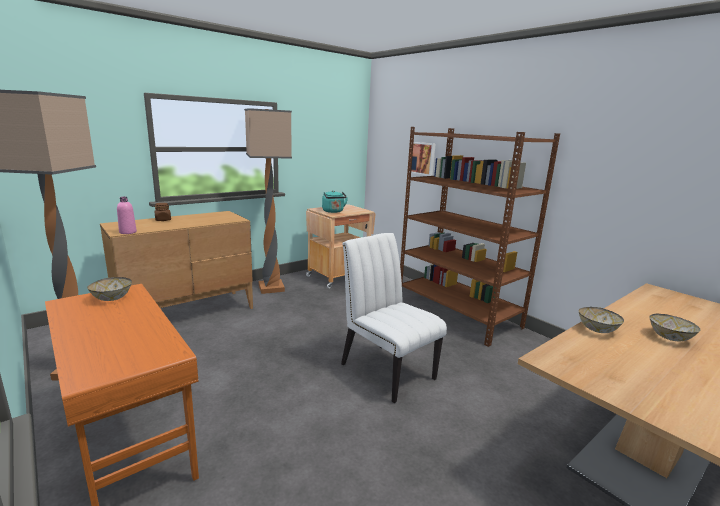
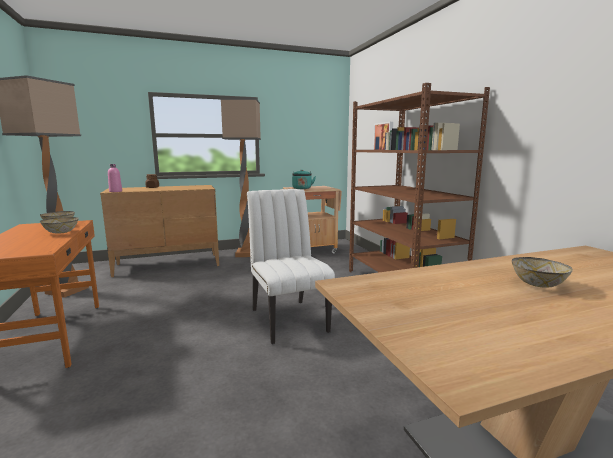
camera: 20 degrees right, 5 degrees down
(597, 329) = (448, 271): bowl -> bowl (62, 232)

